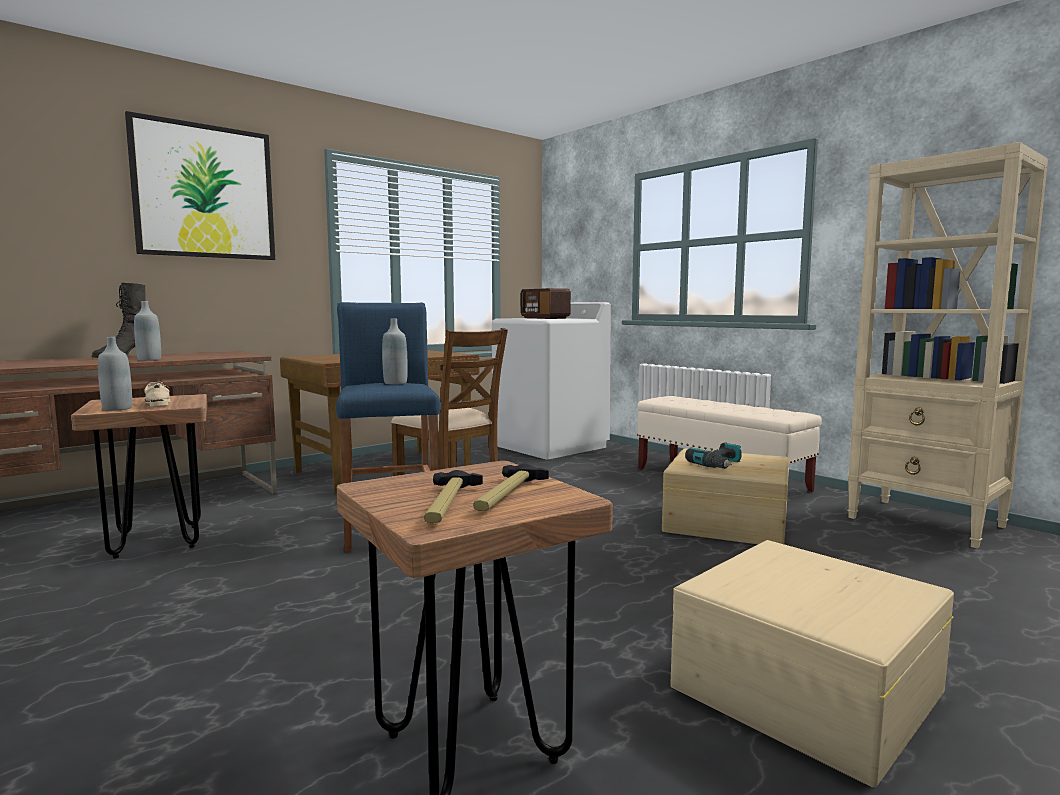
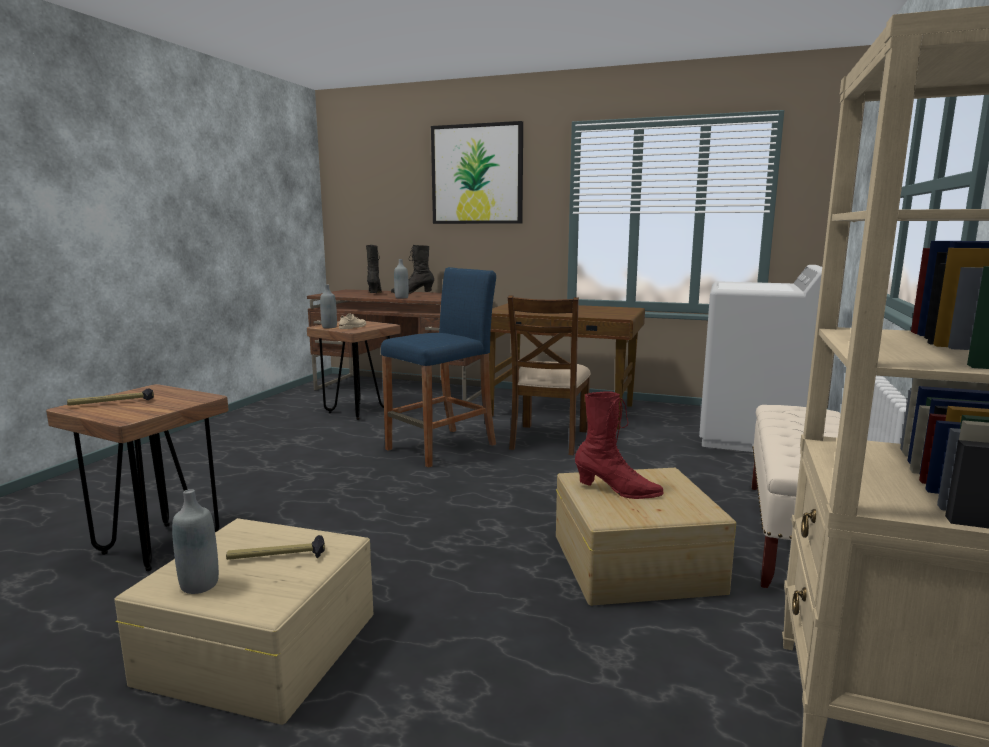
camera: 60 degrees right, 5 degrees up
(56, 361) = (374, 293): none -> black boot
(395, 383) = (436, 336): grey bottle -> grey bottle (199, 585)
(507, 496) = (131, 408): hammer -> hammer (277, 557)
(545, 318) = (758, 285): radio -> none
(719, 465) = (617, 491): power drill -> red boot

